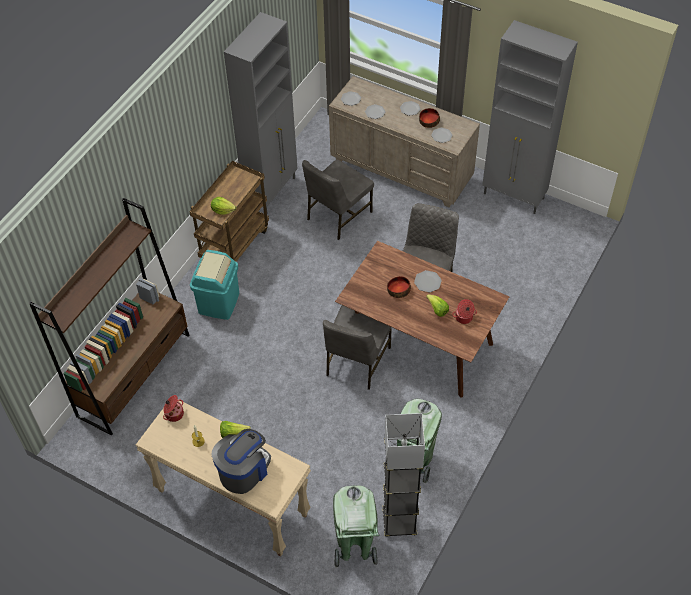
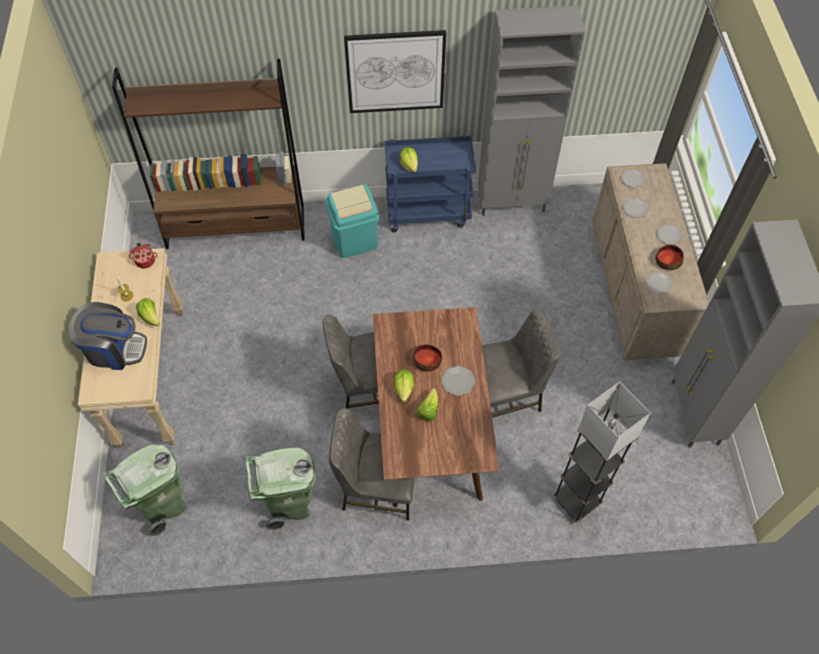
camera: 55 degrees right, 5 degrees up
(181, 149) = (395, 72): none -> picture
(234, 244) = (428, 212): brown cart -> blue cart
(338, 215) = (529, 271): grey chair -> grey chair (377, 486)
(399, 522) = (211, 530): grey floor lamp -> grey floor lamp (576, 500)
(410, 314) = (404, 388): none -> lettuce
(464, 318) = (436, 441): cooking pot -> none

